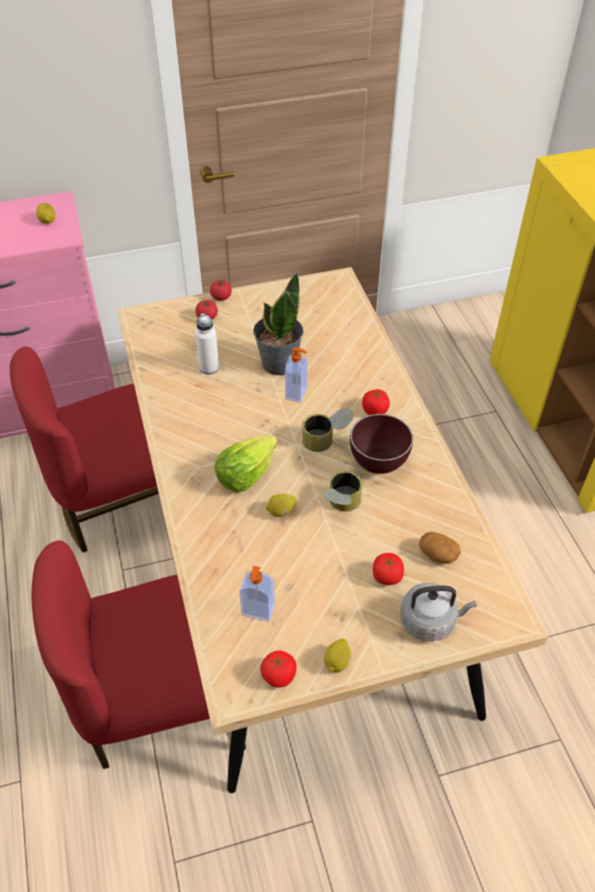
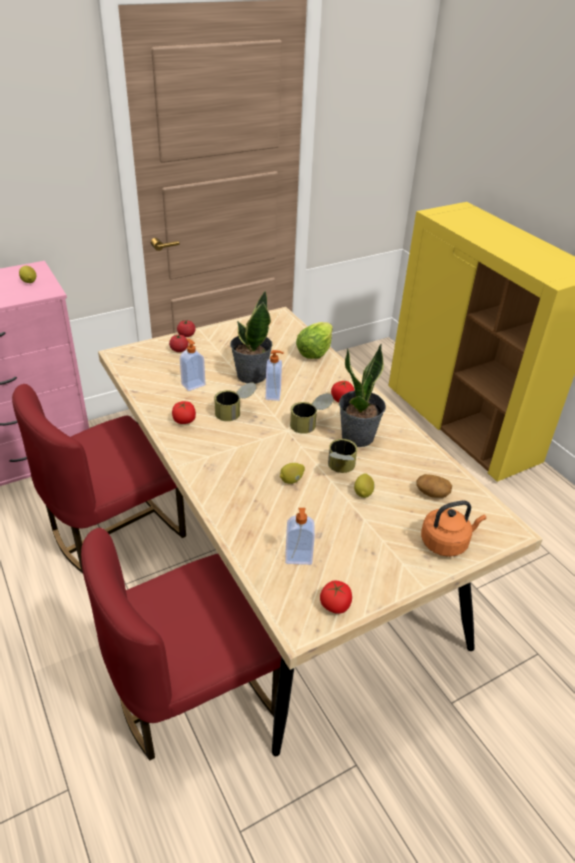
camera: 15 degrees left, 10 degrees down
(209, 368) = (193, 384): white bottle -> soap dispenser
(245, 412) = (235, 412): none -> can
(245, 475) = (251, 457): lettuce -> lettuce (314, 352)
(337, 662) = (381, 586): lemon -> lemon (363, 493)
(376, 465) = (358, 437): brown bowl -> potted plant
(387, 576) = (397, 515): tomato -> tomato (184, 420)
(430, 621) = (446, 542): grey kettle -> orange kettle

